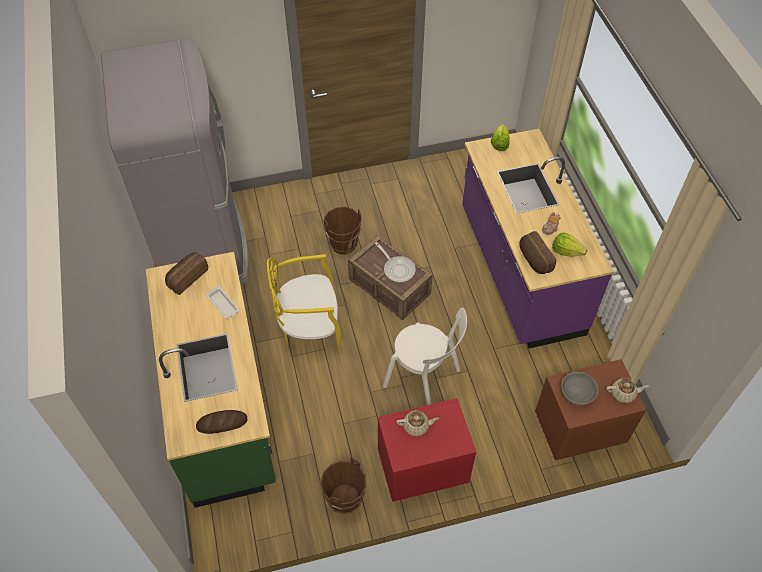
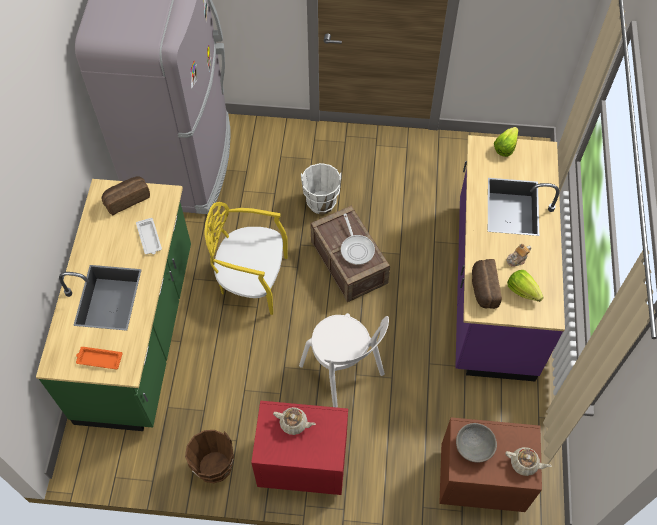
camera: 20 degrees right, 5 degrees up
(222, 423) = (99, 359): bread -> orange tray
(343, 244) = (321, 203): brown bucket -> white bucket

